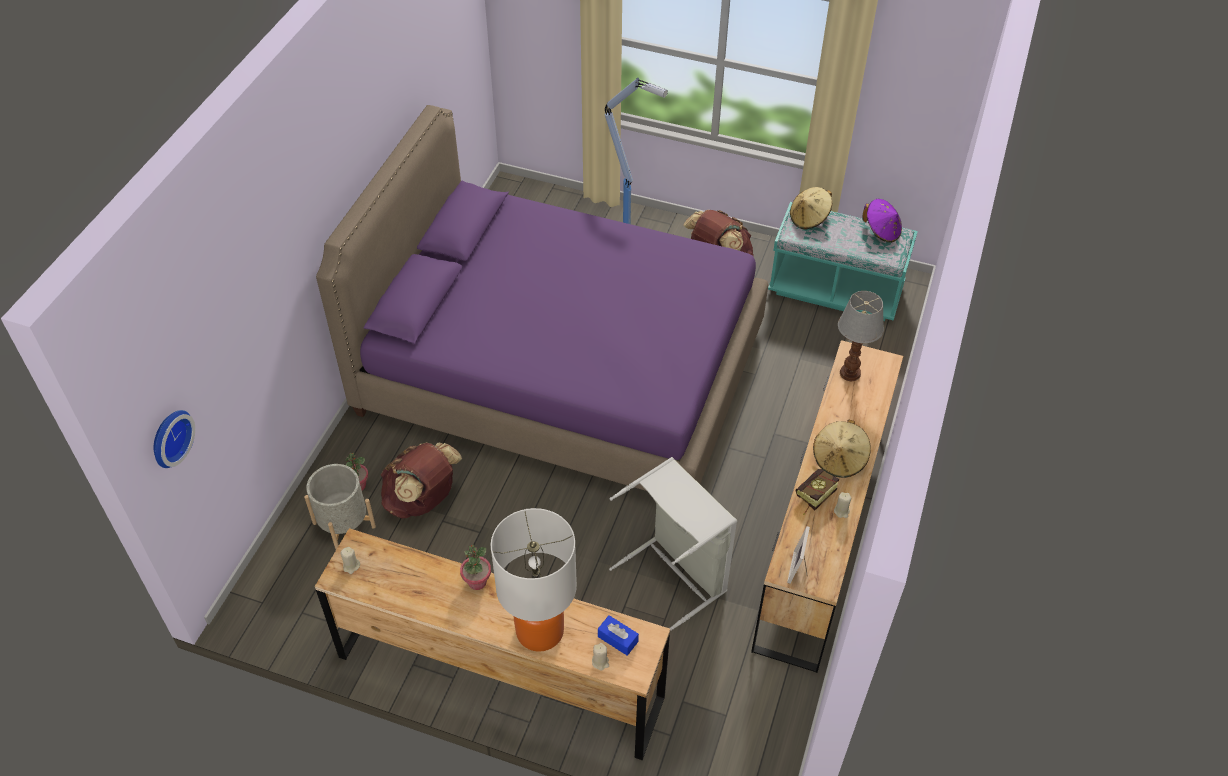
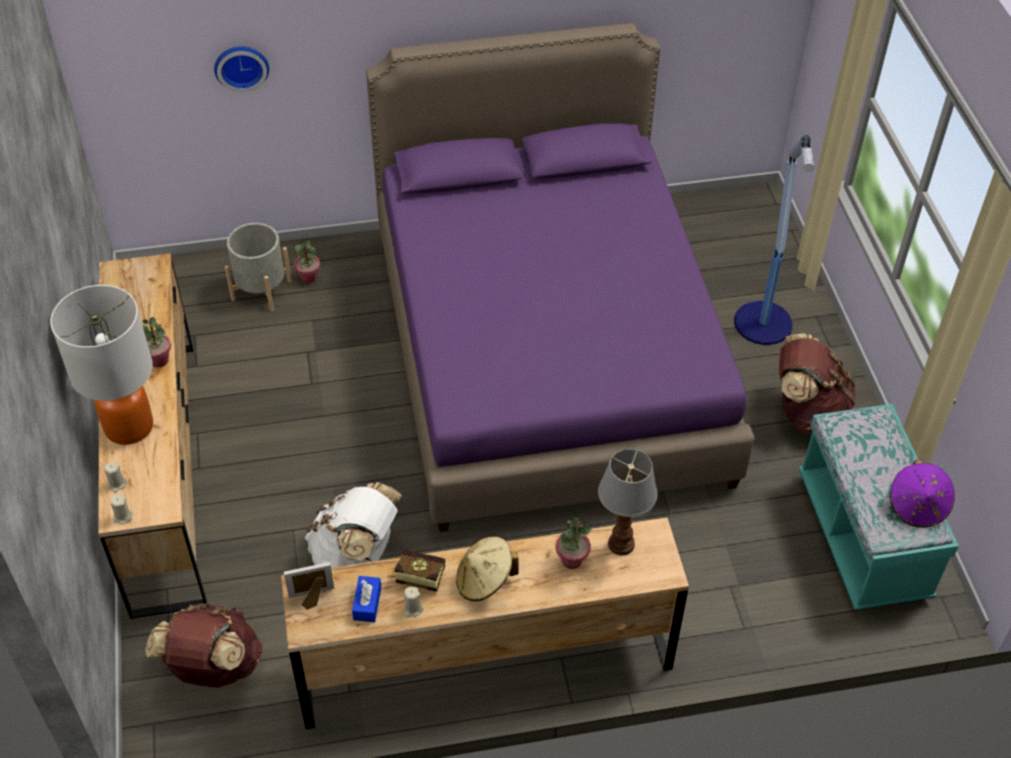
camera: 60 degrees right, 0 degrees up
(169, 437) = (112, 70): wall clock -> wall clock (241, 66)
(351, 566) = (131, 273): beige candle -> beige candle (122, 517)
(422, 500) = (321, 327): brown backpack -> brown backpack (213, 668)
(617, 639) = (149, 486): blue tissue box -> blue tissue box (367, 603)
(677, 574) = (356, 556): grey laundry basket -> white backpack
(809, 219) = (873, 429): beige hat -> none
(848, 405) = (571, 560): none -> potted plant

